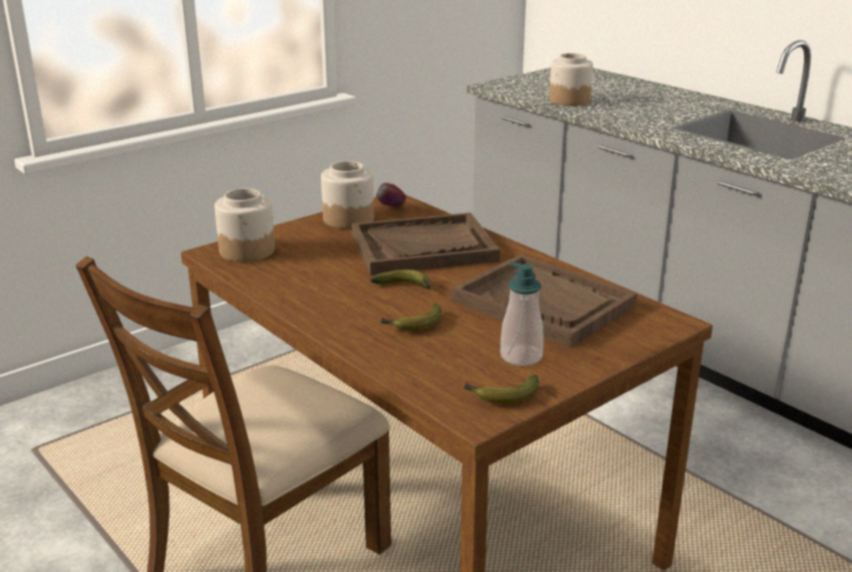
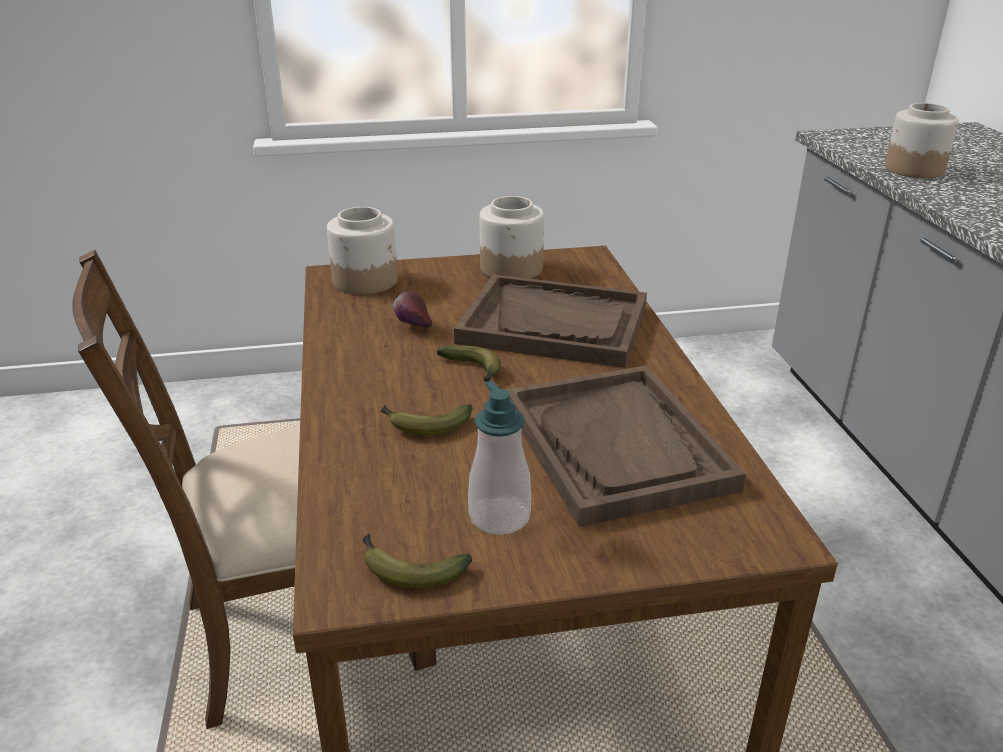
camera: 30 degrees right, 5 degrees up
(391, 208) = (574, 265): apple -> apple (413, 328)

